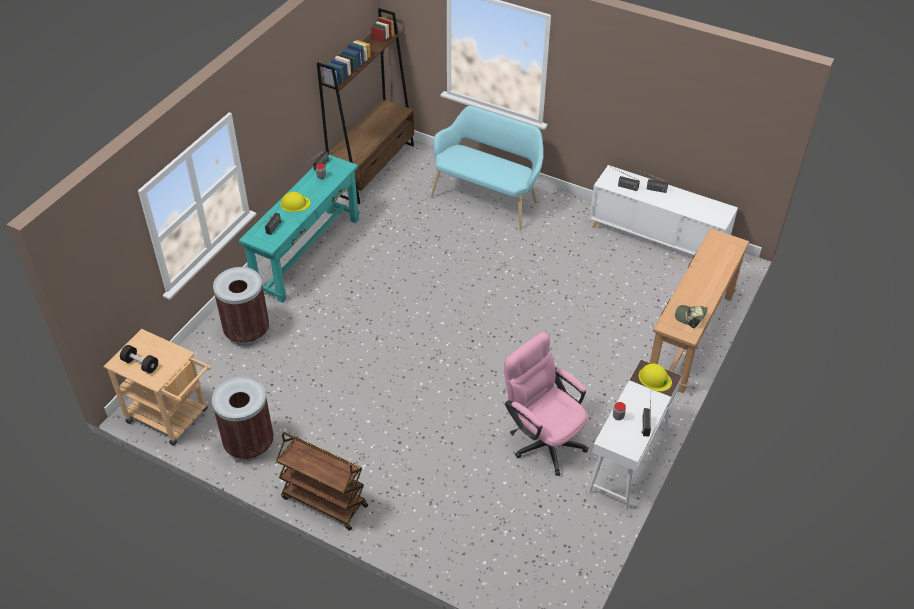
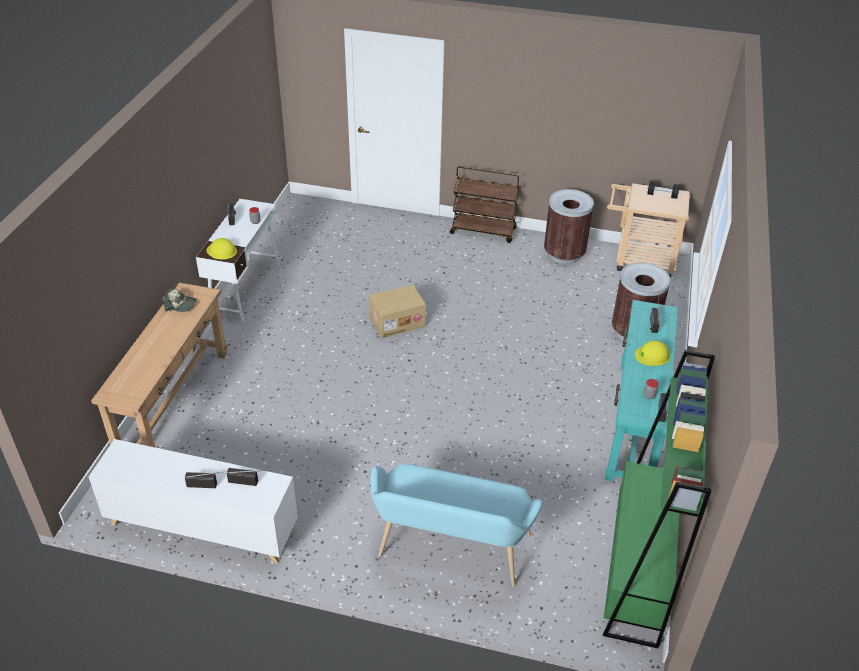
camera: 165 degrees right, 5 degrees down
(373, 168) = (636, 571): brown bookcase -> green bookcase
(471, 385) = (397, 322): none -> cardboard box
(543, 439) = (322, 292): pink office chair -> none

